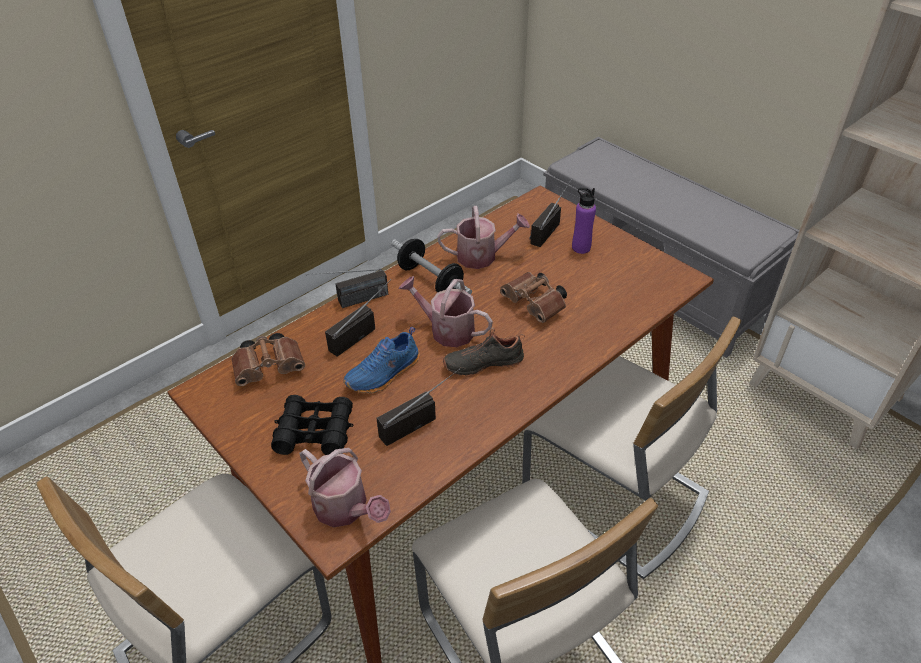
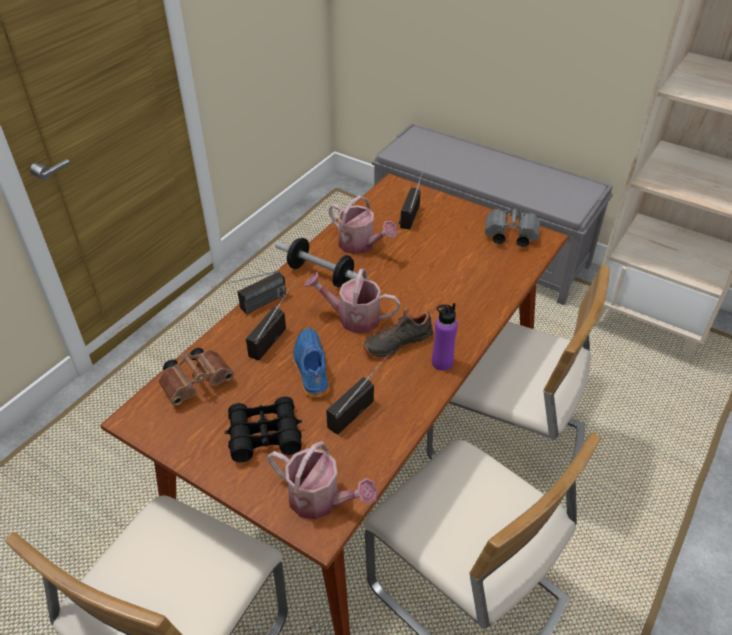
camera: 15 degrees left, 0 degrees up
(384, 374) = (310, 369): blue shoe -> blue shoe turned 135 degrees clockwise
(482, 256) = (360, 245): watering can -> watering can turned 60 degrees clockwise
(535, 305) = (425, 283): brown binoculars -> none
(581, 248) = (446, 224): purple bottle -> purple bottle (442, 362)
(645, 270) = (509, 236): none -> grey binoculars

